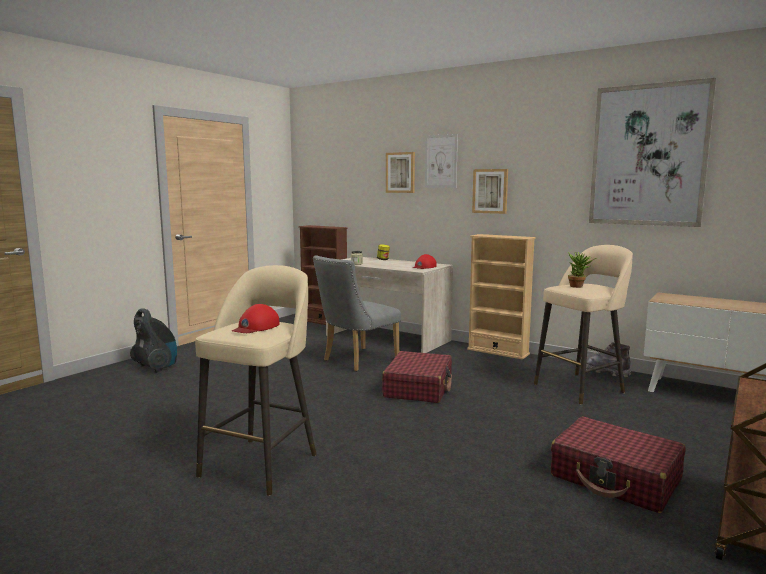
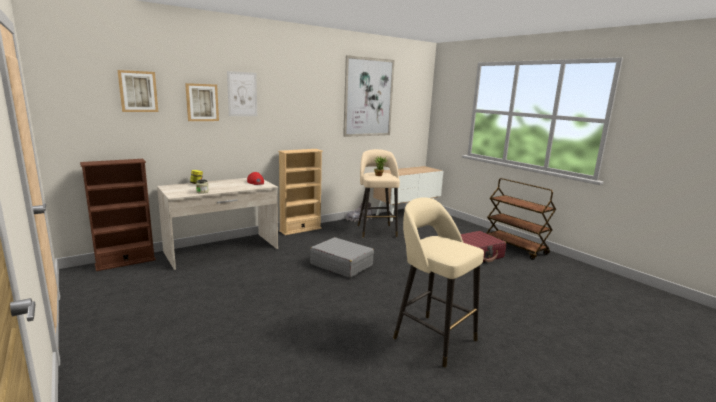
camera: 70 degrees left, 5 degrees up
(156, 367) = (136, 381): vacuum cleaner -> none
(256, 327) = (446, 244): red cap -> none
(356, 361) = (263, 271): grey chair -> none
(418, 388) = (341, 265): red suitcase -> grey suitcase
(490, 191) = (283, 118): picture -> picture (138, 91)

